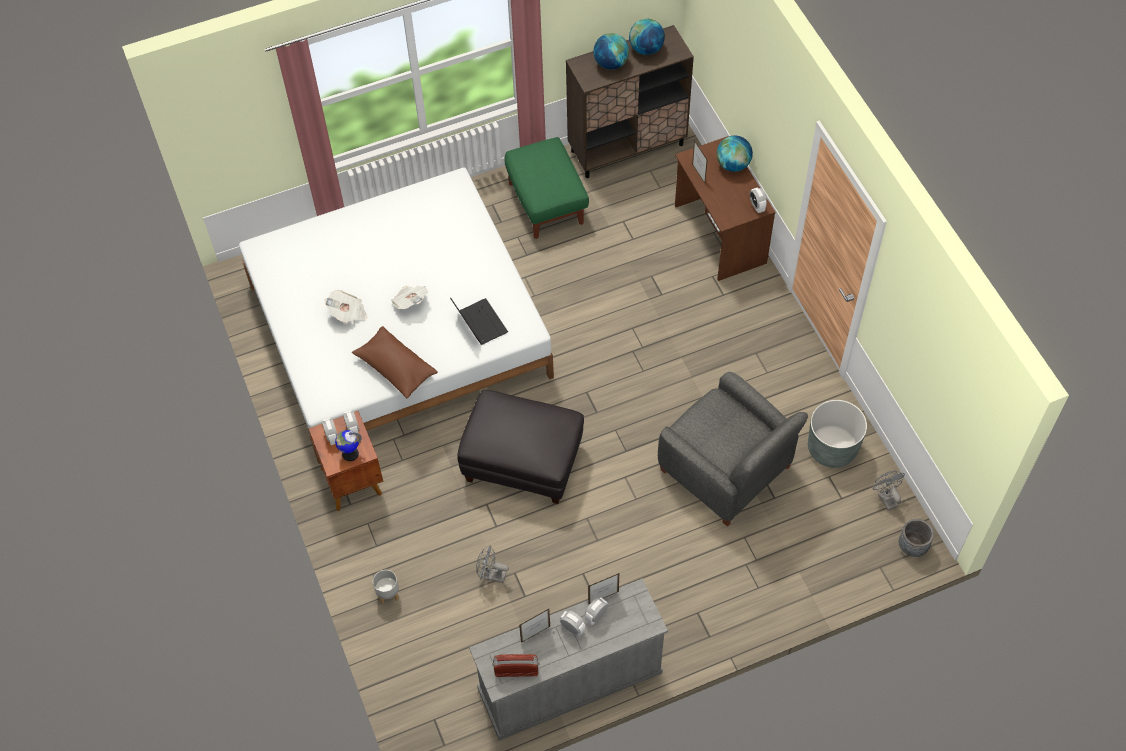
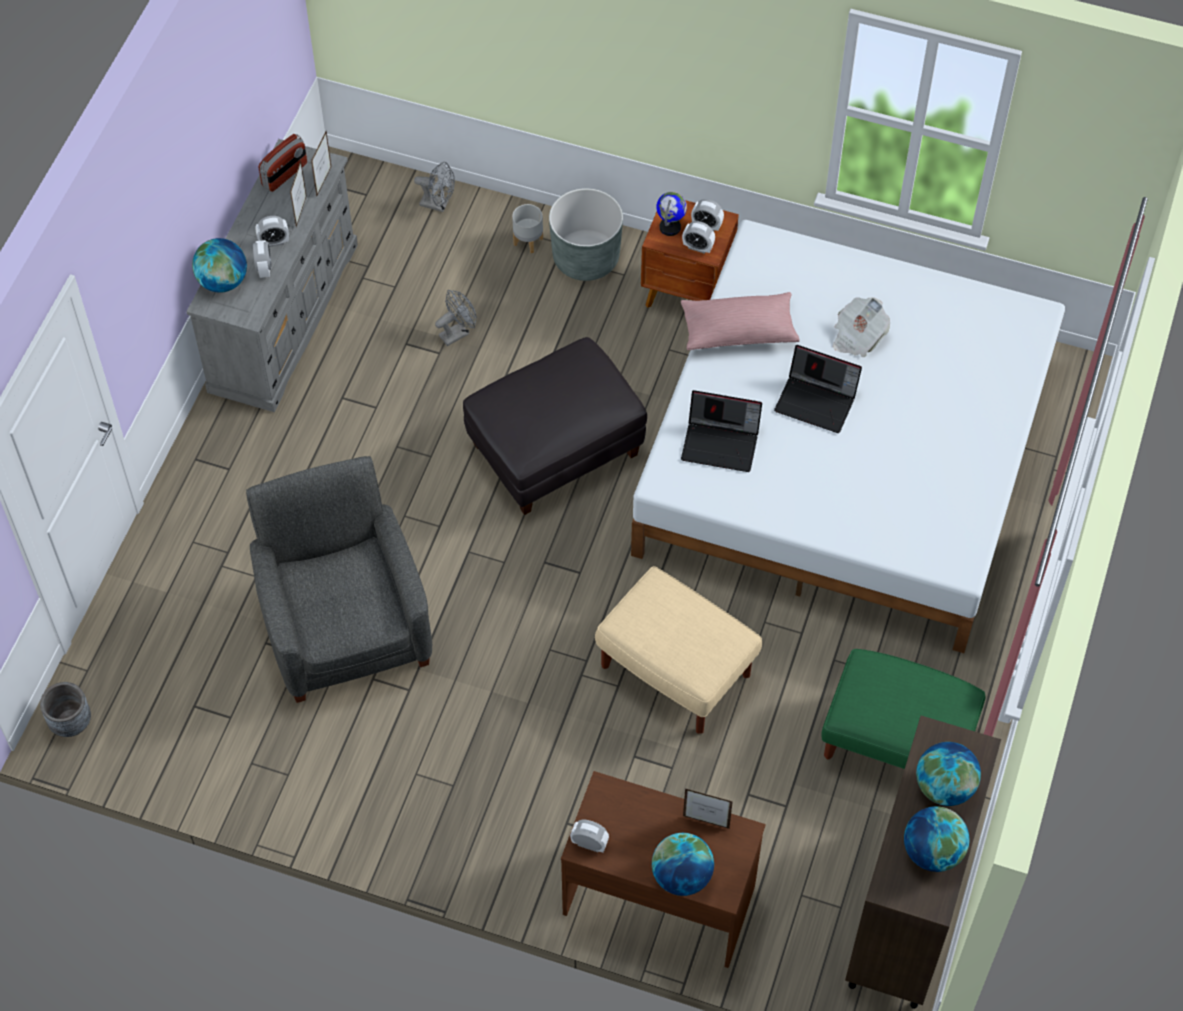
camera: 130 degrees right, 0 degrees up
(395, 368) = (738, 331): brown pillow -> pink pillow
(410, 302) = (817, 401): newspaper -> laptop
(599, 311) = (676, 671): none -> beige ottoman
(603, 598) = (274, 286): picture frame -> picture frame (324, 181)
(628, 630) = (223, 281): none -> globe
(726, 470) = (345, 626): grey armchair -> grey armchair turned 75 degrees clockwise
(832, 448) = (257, 752): grey planter -> grey planter (586, 258)
(885, 497) = (147, 750): grey fan -> grey fan (438, 204)

